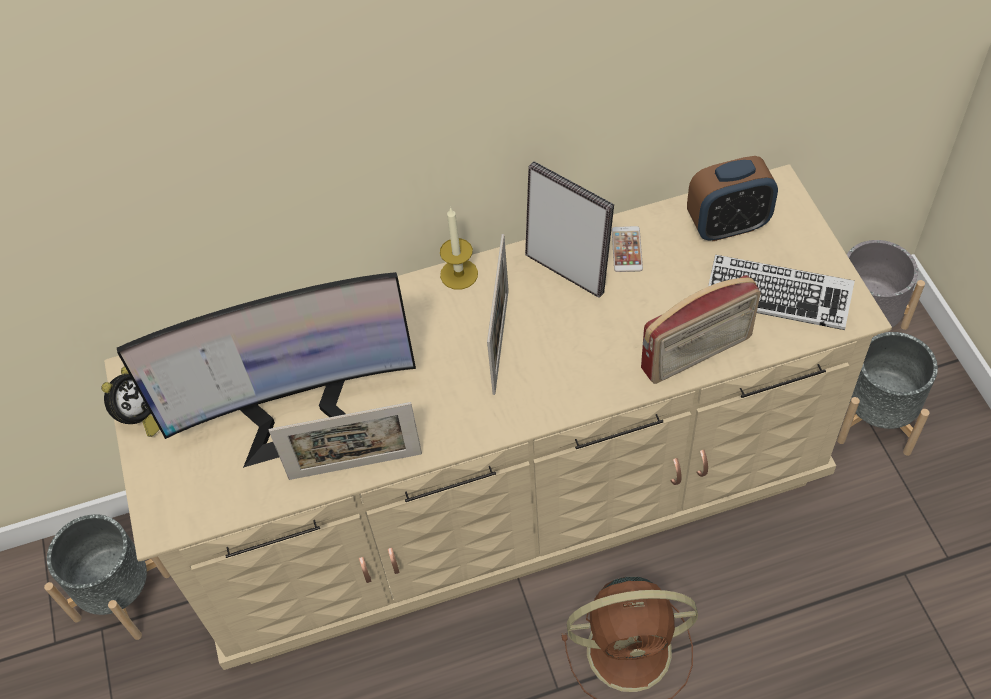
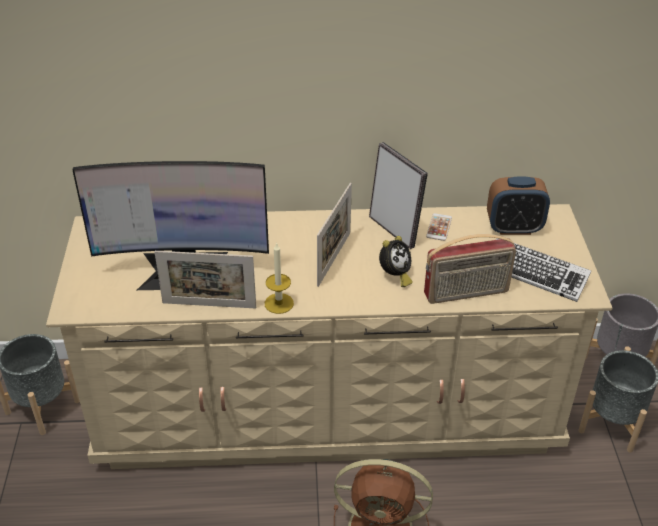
camera: 10 degrees right, 15 degrees down
(139, 418) = (82, 250): alarm clock -> alarm clock (395, 276)
(459, 274) = (321, 218): candle -> candle (279, 303)

